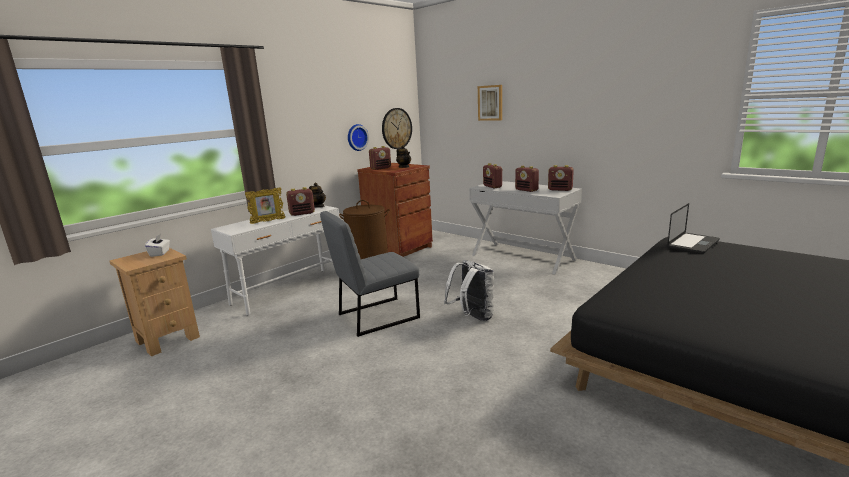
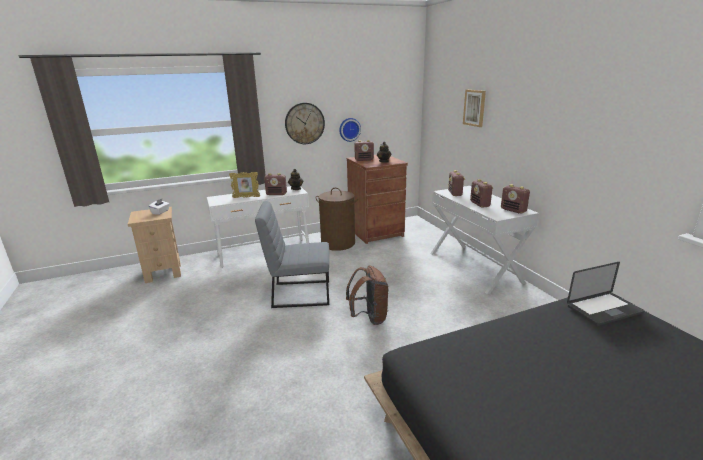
camera: 25 degrees right, 5 degrees up
(396, 128) = (394, 122): wall clock -> wall clock (304, 123)
(472, 317) = (369, 318): white backpack -> brown backpack

